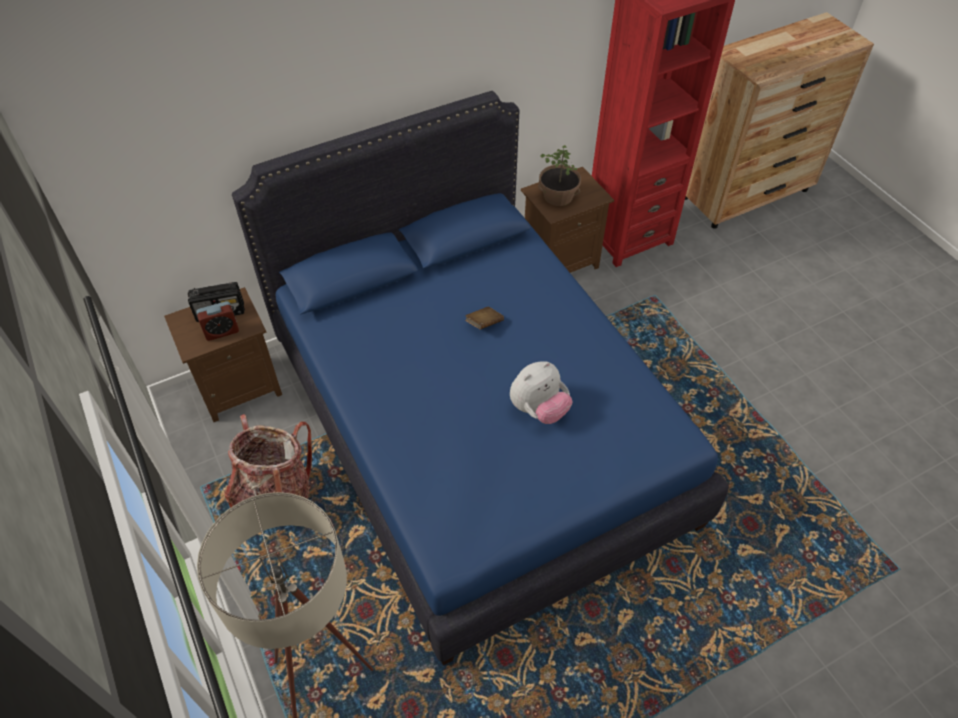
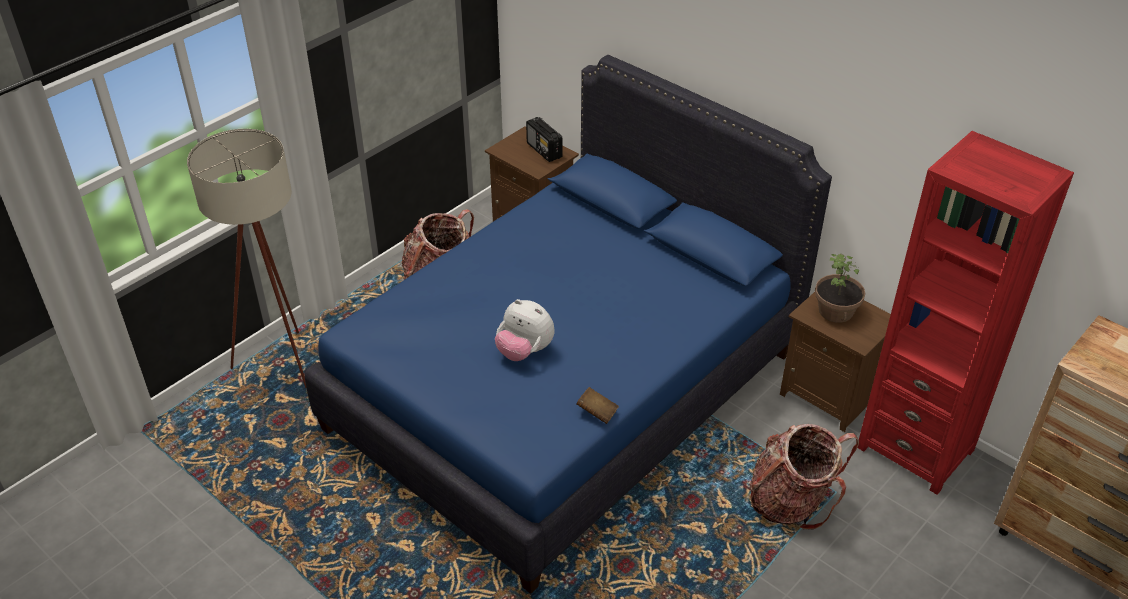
camera: 70 degrees right, 10 degrees down
(221, 331) = (524, 158): alarm clock -> none
(484, 324) = (607, 292): brown book -> brown book (597, 412)
(655, 323) = (791, 501): none -> backpack

